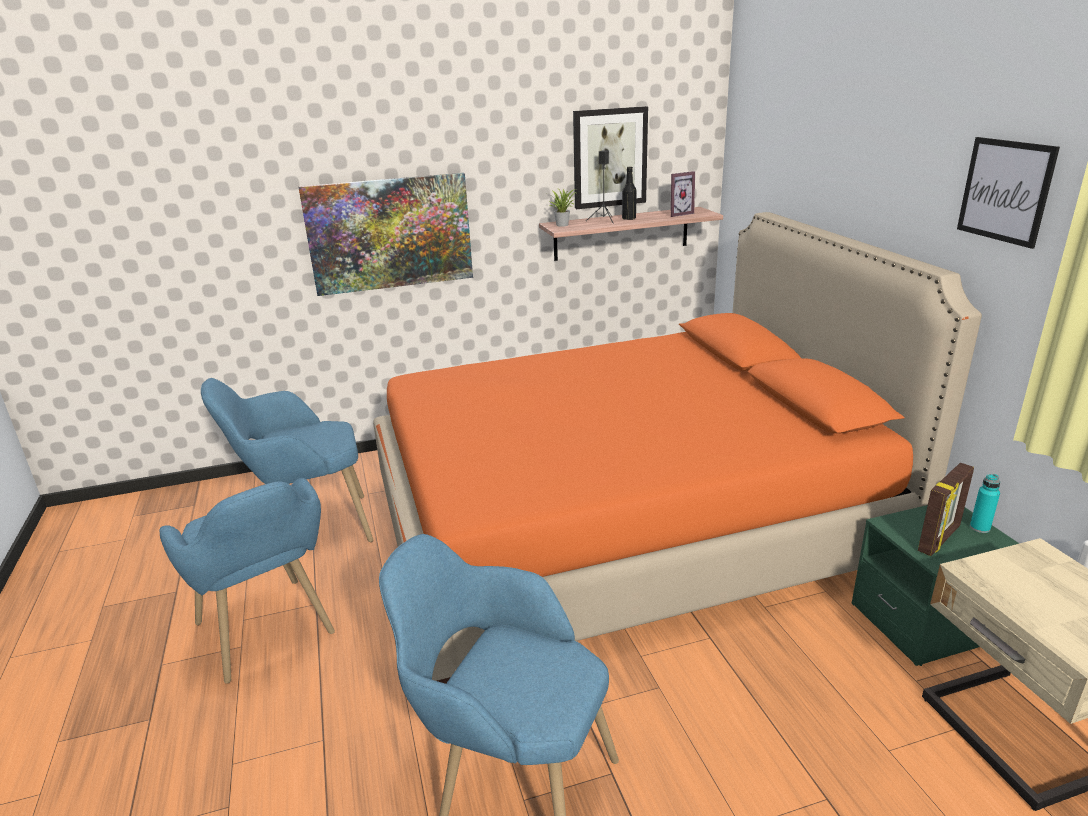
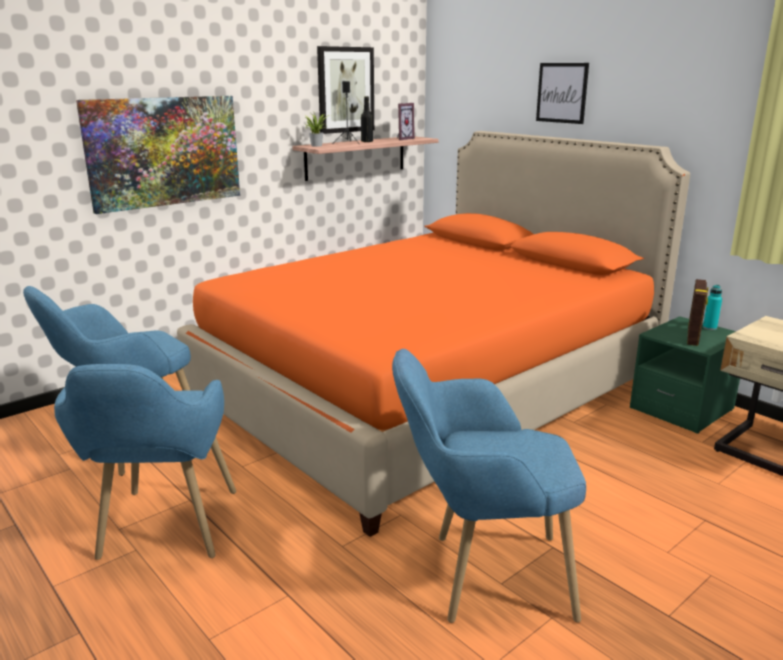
camera: 25 degrees left, 5 degrees down
(271, 639) = (164, 536): blue armchair -> blue armchair turned 60 degrees clockwise
(1005, 191) = (696, 84): picture -> picture (562, 93)

